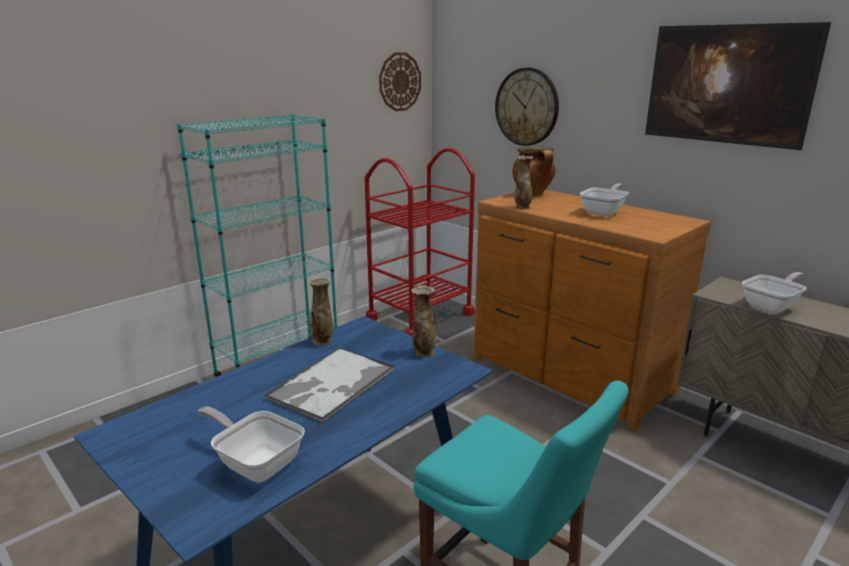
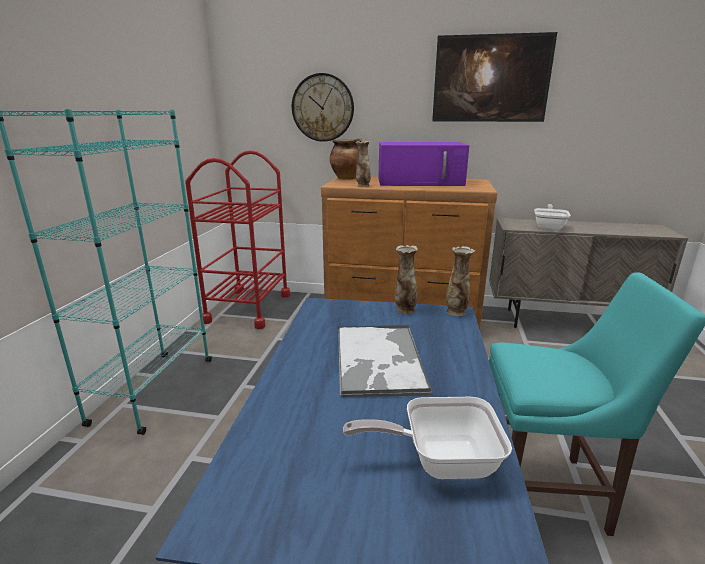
camera: 35 degrees left, 0 degrees up
(323, 341) = (305, 327): vase -> vase (456, 312)
(399, 82) = (194, 88): wall clock -> none
(604, 212) = (421, 182): frying pan -> purple microwave

